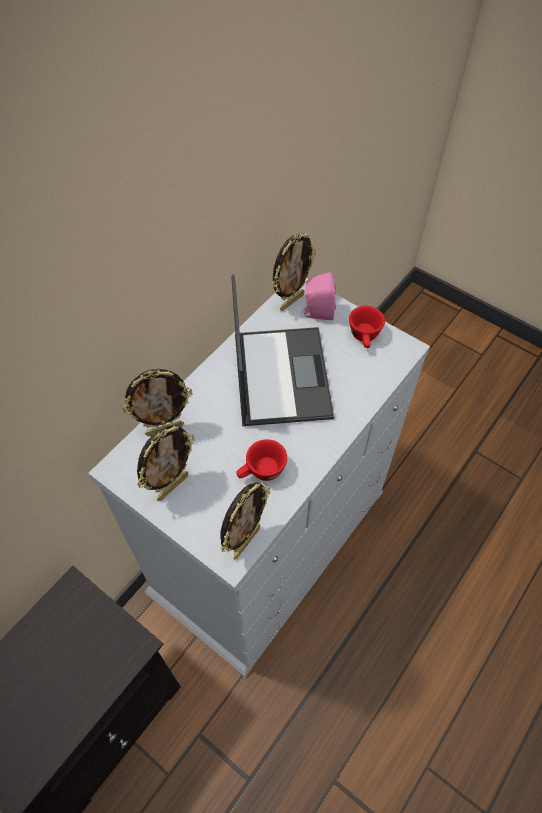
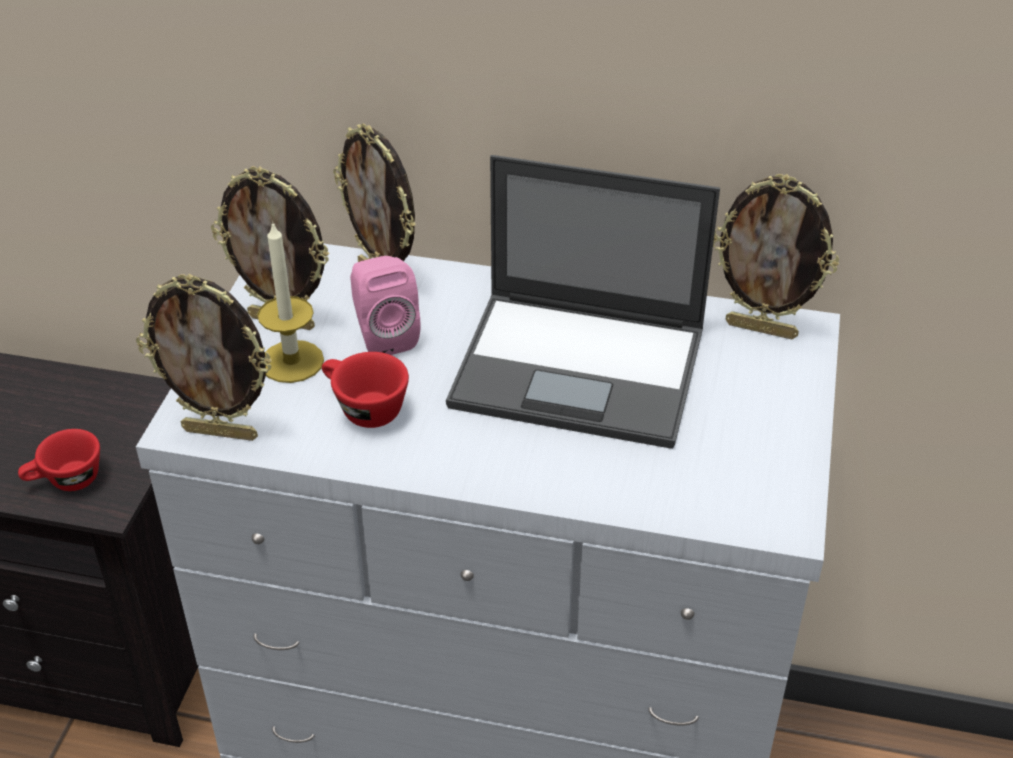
camera: 65 degrees right, 15 degrees down
(208, 492) = (292, 361): none -> candle
(281, 375) = (582, 368): laptop -> laptop turned 45 degrees clockwise
(317, 313) = (764, 370): pink speaker -> pink speaker (384, 336)
(365, 337) = (759, 453): red cup -> red cup (66, 481)

